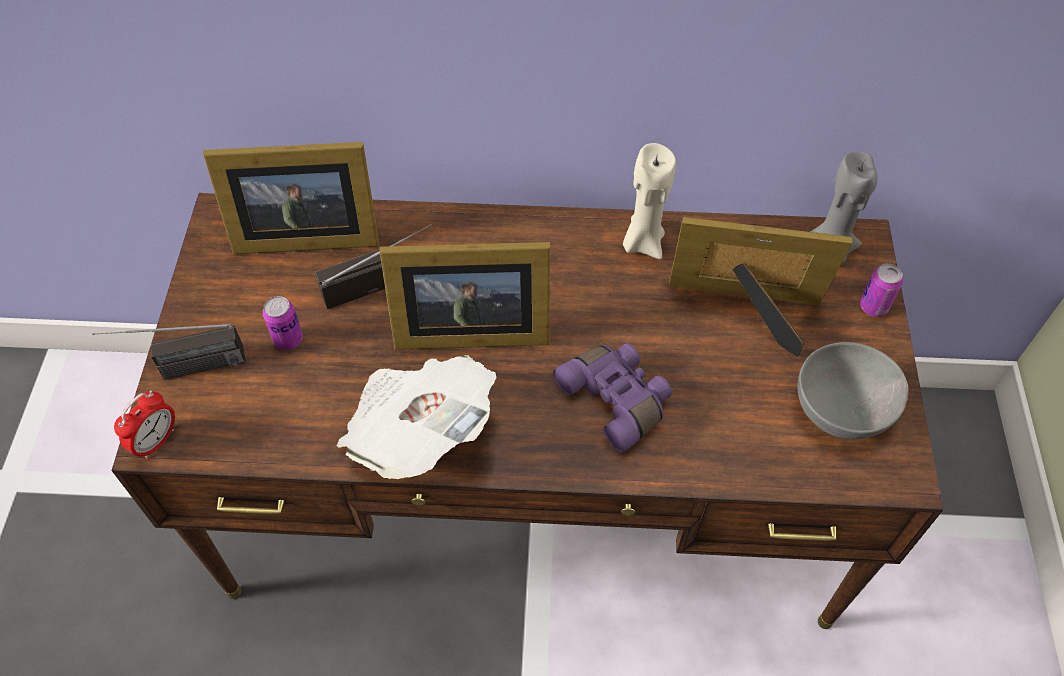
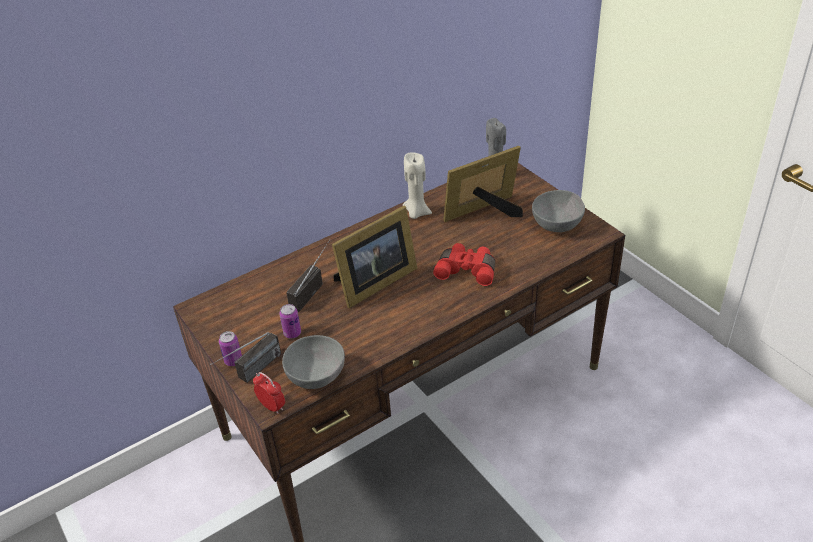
camera: 35 degrees left, 15 degrees down
(156, 441) = (272, 406): alarm clock -> alarm clock turned 45 degrees counterclockwise
(250, 437) = (317, 377): none -> grey bowl
(302, 234) = (250, 292): picture frame -> none
(418, 431) = (394, 329): newspaper -> none
(617, 399) = (467, 270): purple binoculars -> red binoculars
(873, 307) = (533, 186): can -> can (233, 361)

